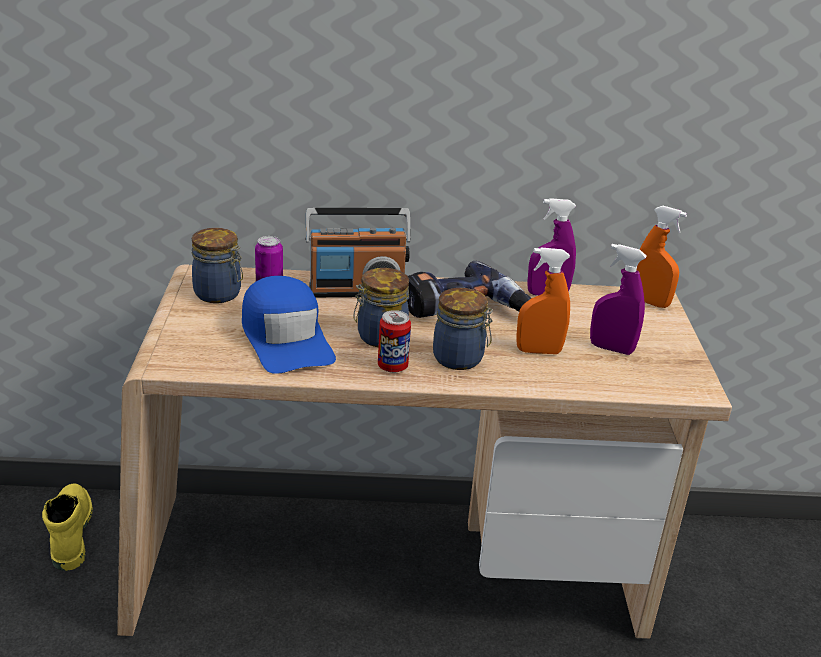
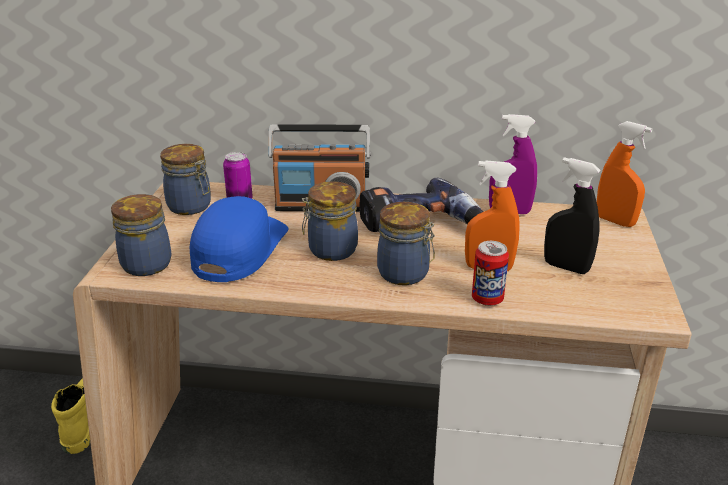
camera: 10 degrees right, 0 degrees up
(195, 354) = (147, 263): none -> jar
(286, 338) = (239, 249): blue cap -> blue cap turned 150 degrees counterclockwise
(392, 367) = (335, 280): can -> can (487, 299)
(611, 348) = (566, 267): purple spray bottle -> black spray bottle

